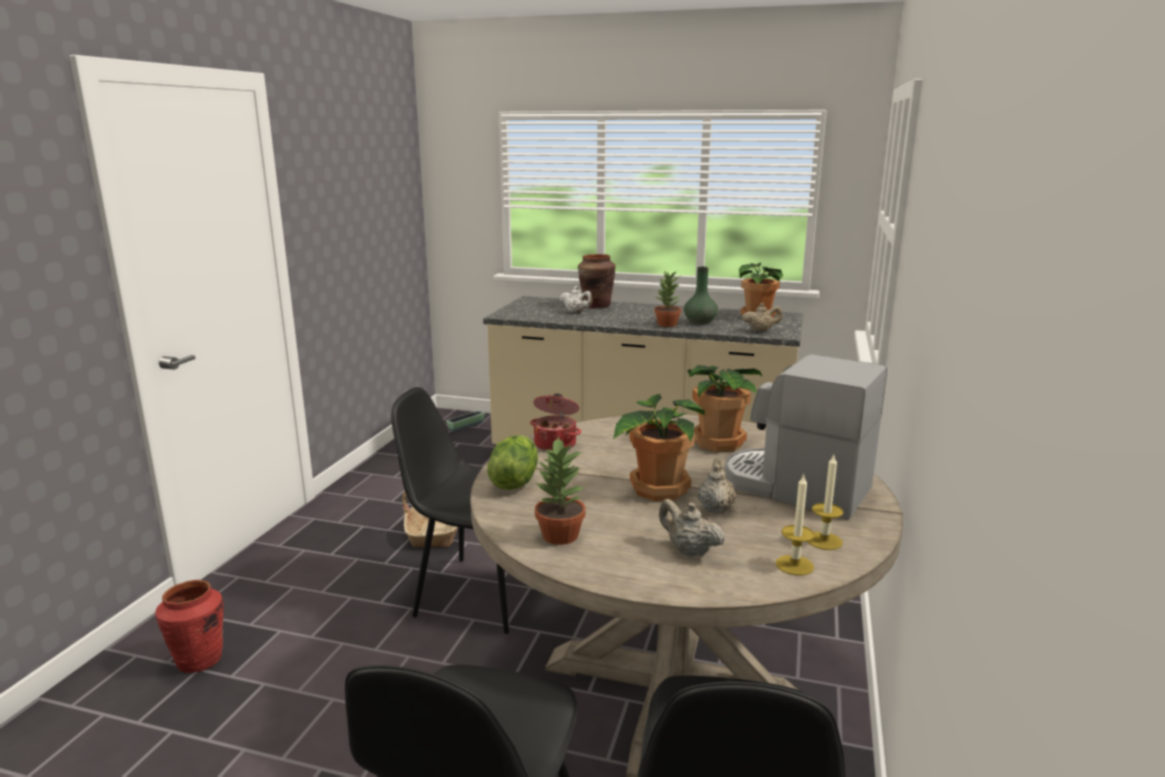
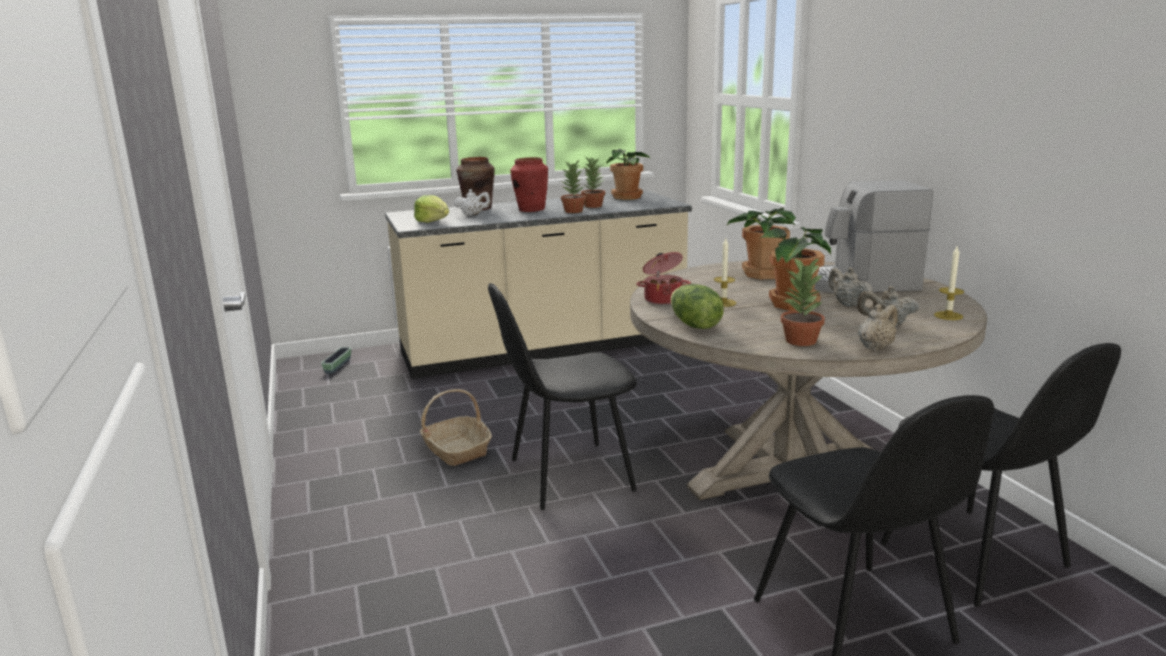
camera: 35 degrees left, 0 degrees up
(199, 660) = (395, 620): red vase -> red vase (531, 210)
(530, 312) = (433, 221): none -> lettuce
(699, 322) = (593, 206): green vase -> potted plant
(760, 331) = (652, 204): beige teapot -> beige teapot (875, 347)
(824, 541) = (934, 302): candle -> candle (723, 303)

